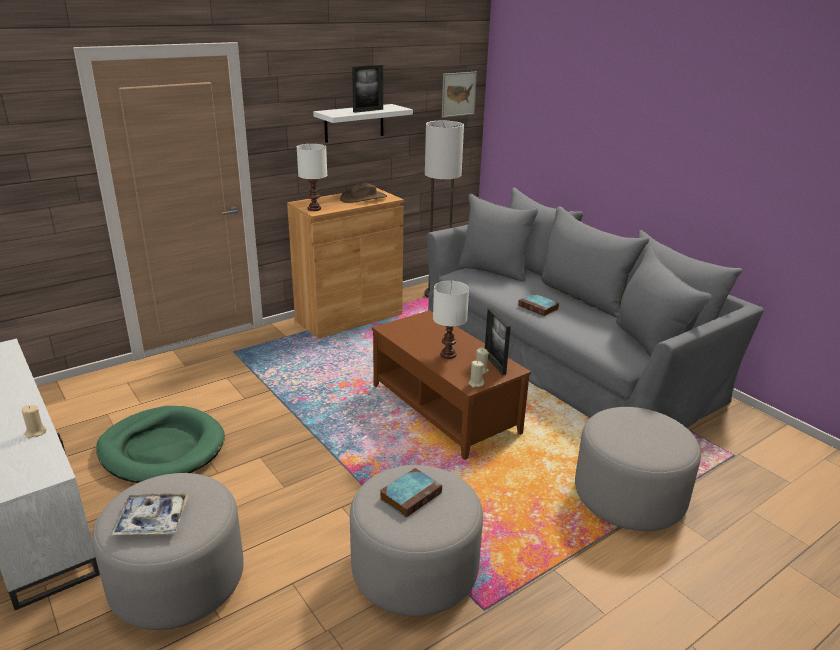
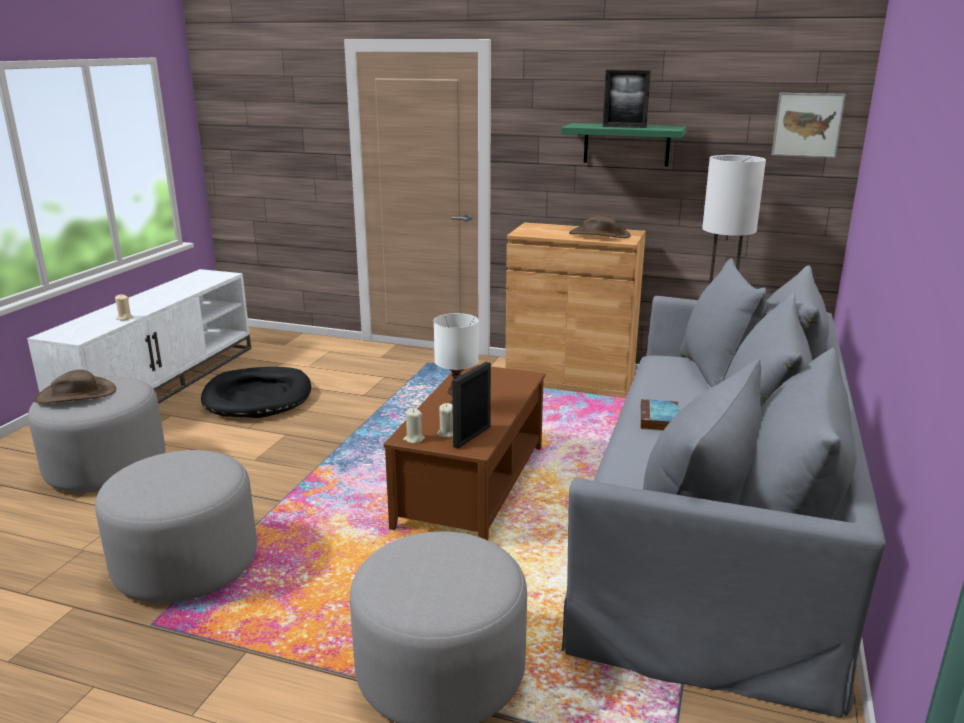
camera: 55 degrees right, 5 degrees down
(152, 520) = (76, 394): tray -> brown hat
(162, 449) = (258, 397): green dog bed -> black dog bed
(314, 208) = (527, 231): white table lamp -> none
(354, 123) = (626, 144): white shelf -> green shelf
(411, 495) = (177, 472): book -> none

